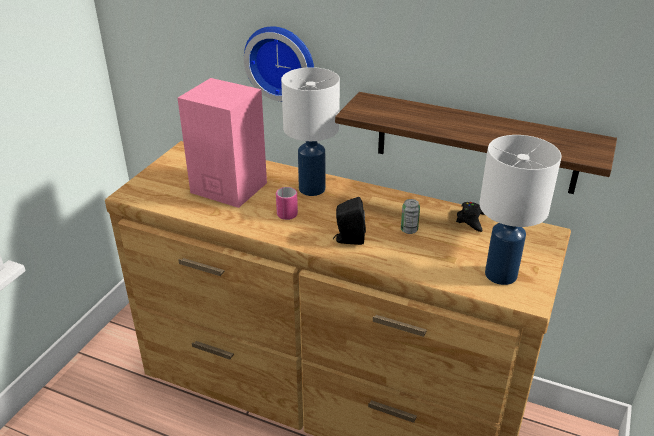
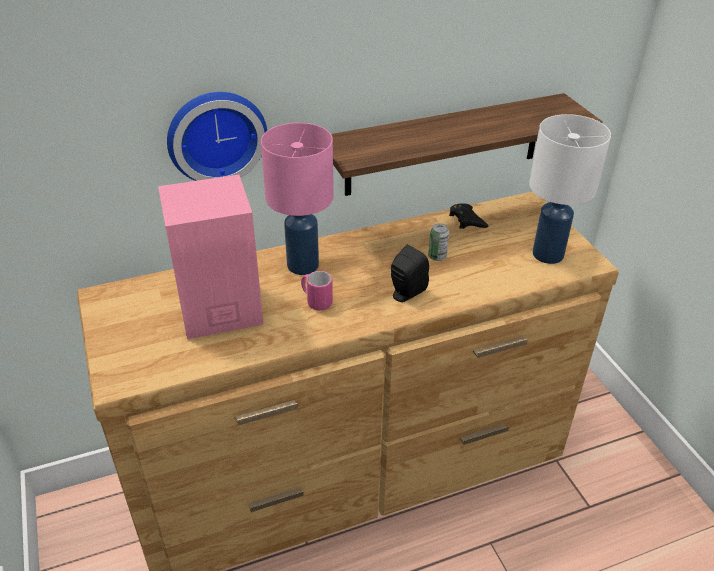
camera: 45 degrees left, 5 degrees up
(312, 189) = (303, 266): white table lamp -> pink table lamp

